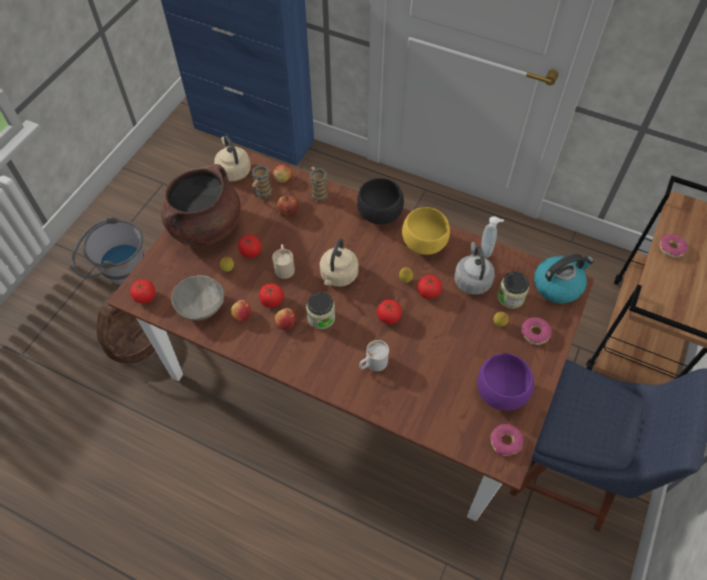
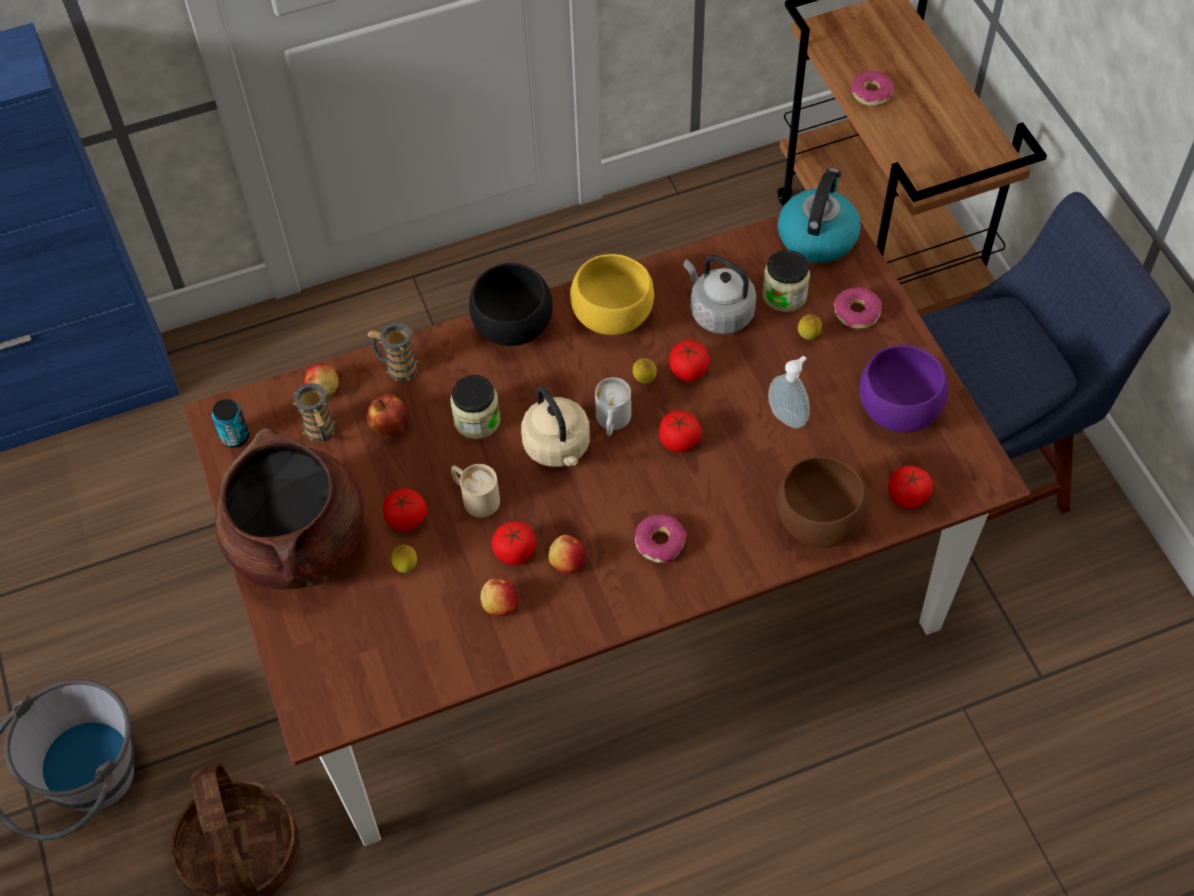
camera: 45 degrees left, 0 degrees up
(145, 297) = (339, 704): tomato -> tomato (907, 496)
(200, 306) = (430, 644): grey bowl -> none
(233, 170) = (235, 437): beige kettle -> can
(321, 318) = (602, 515): jar -> jar (477, 420)
(372, 364) = (728, 511): white mug -> white mug (612, 422)
(402, 406) = (818, 525): none -> brown bowl
(487, 250) = (693, 262): soap dispenser -> soap dispenser (788, 416)
(505, 442) = (964, 459): donut -> donut (660, 542)

